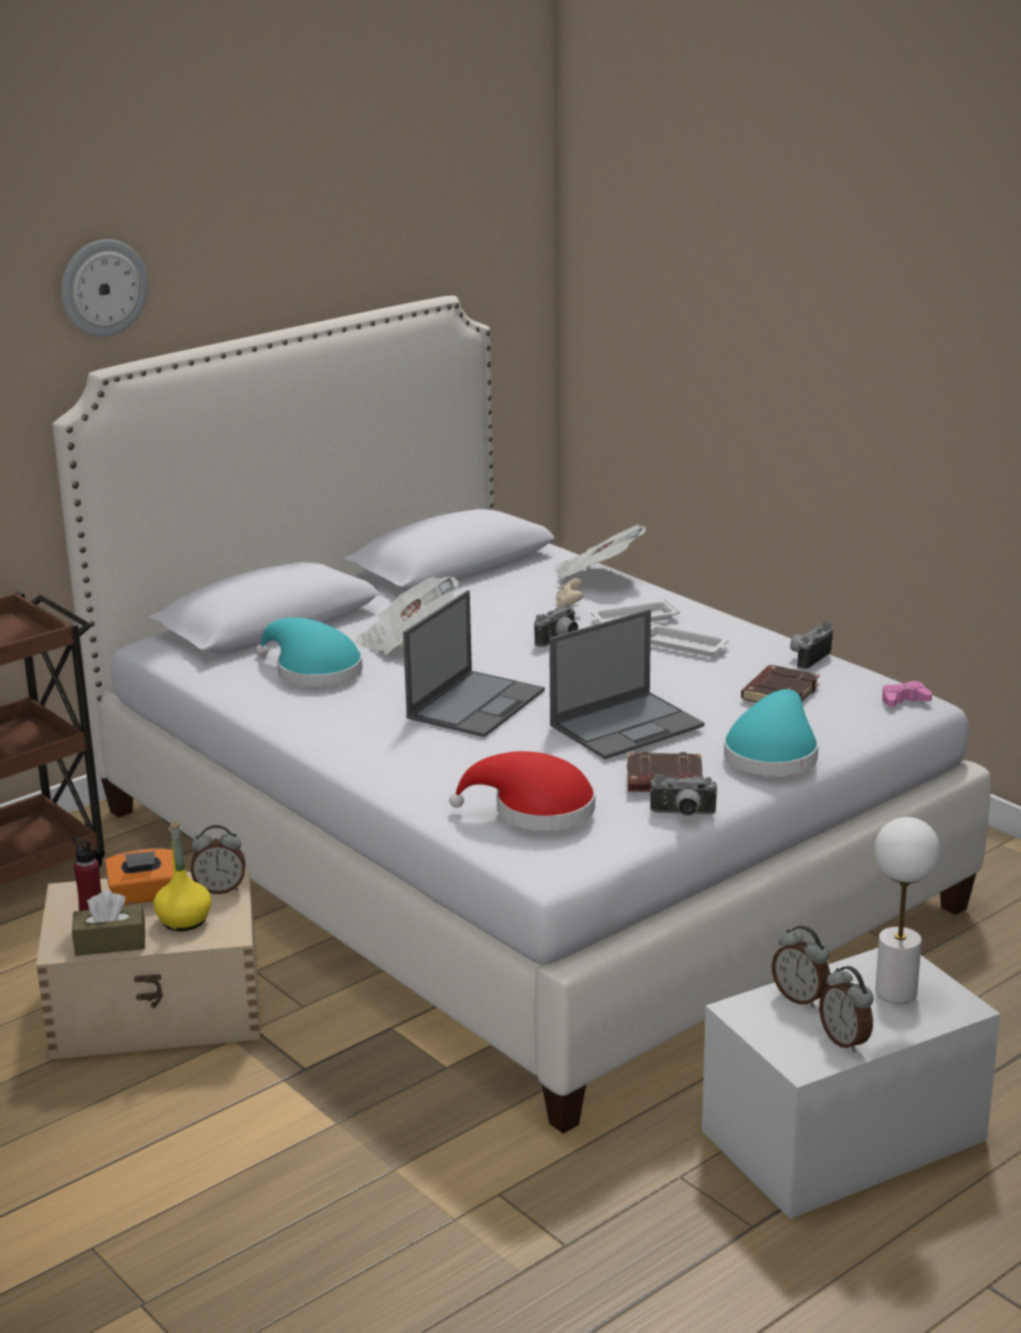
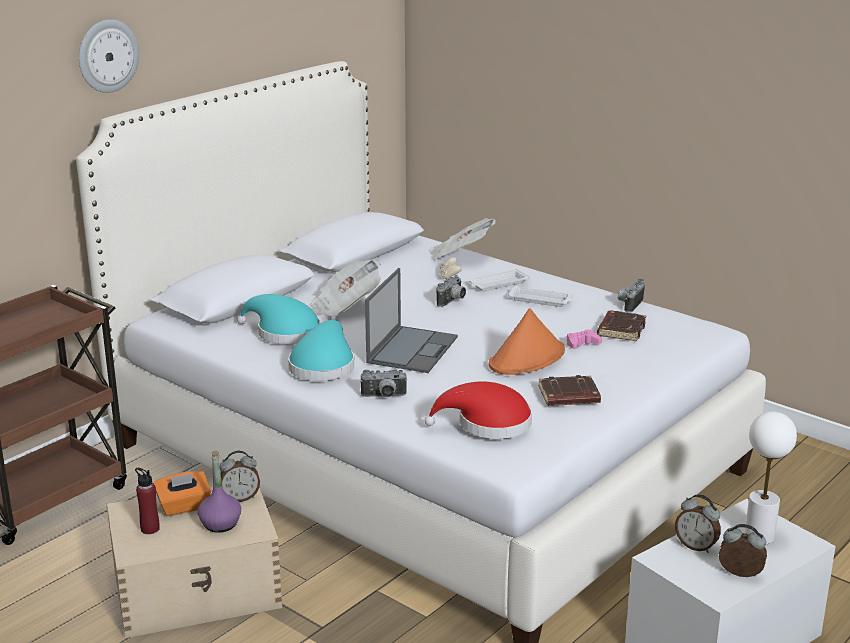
camera: 10 degrees left, 0 degrees up
(110, 943) = (169, 545): brown tissue box -> none
(184, 920) = (220, 524): yellow bottle -> purple bottle
(627, 725) = (527, 358): laptop -> orange hat
(683, 814) = (592, 420): camera -> camera (384, 397)
(772, 754) = (635, 372): turquoise hat -> turquoise hat (323, 365)
(845, 1041) = (740, 575): alarm clock -> alarm clock turned 150 degrees clockwise
(904, 700) = (707, 330): pink game controller -> pink game controller (582, 344)

